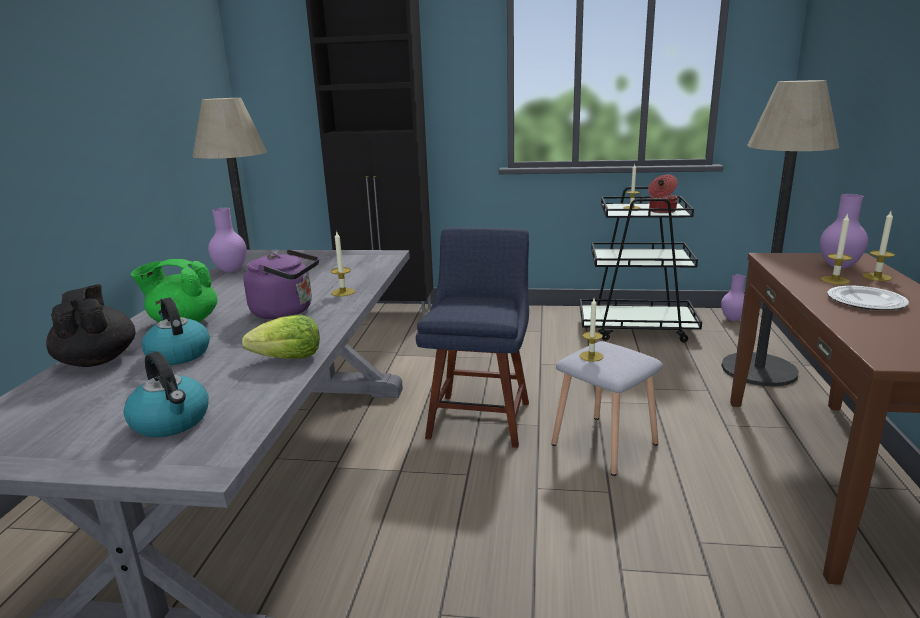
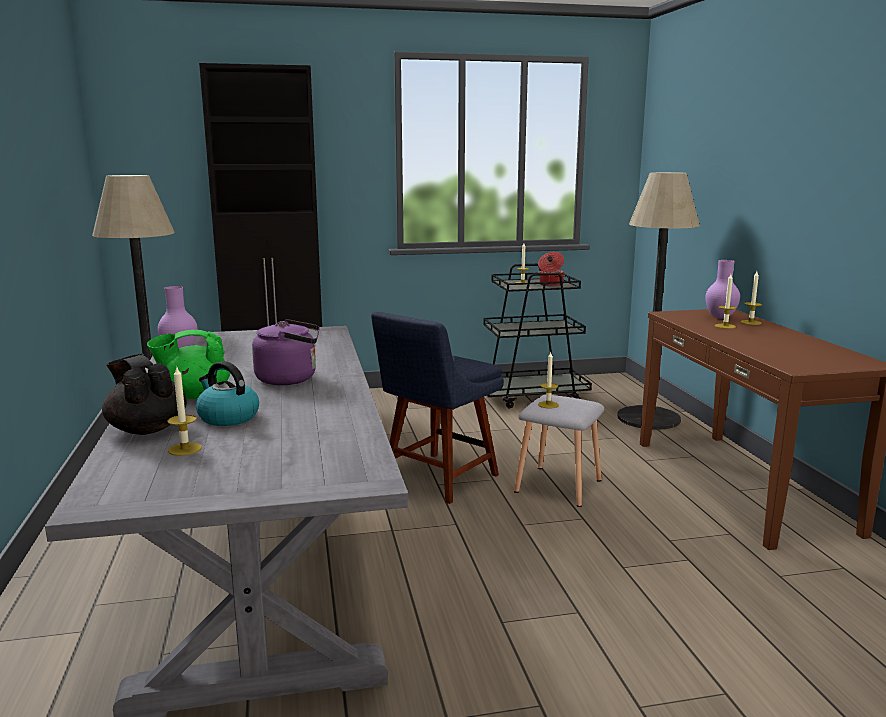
camera: 20 degrees left, 5 degrees down
(172, 421) = (297, 460): kettle -> none
(289, 358) = (343, 410): lettuce -> none
(343, 292) = (326, 361): candle -> candle (185, 449)
(480, 416) = (436, 479): blue chair -> blue chair turned 135 degrees counterclockwise
(733, 319) = (607, 382): purple vase -> none
(867, 301) = (756, 337): plate -> none

